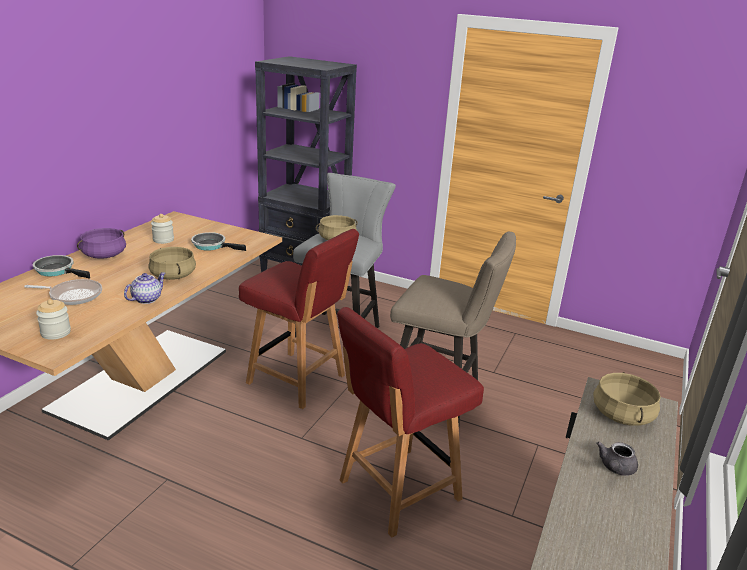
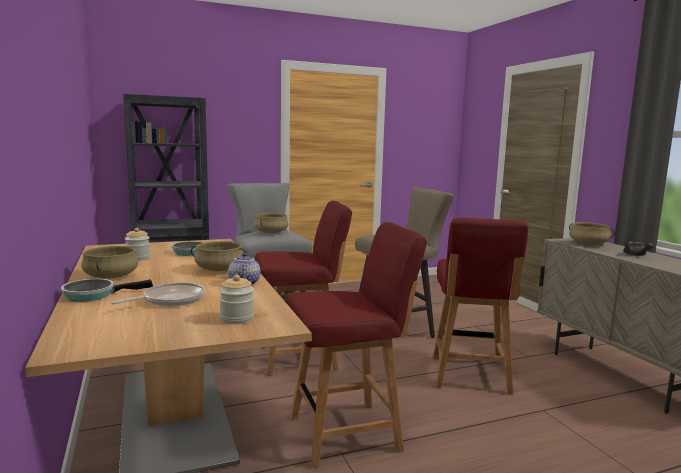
camera: 45 degrees left, 15 degrees down
(104, 255) = (110, 276): purple cooking pot -> beige cooking pot
(201, 467) = (347, 432): none -> red chair

